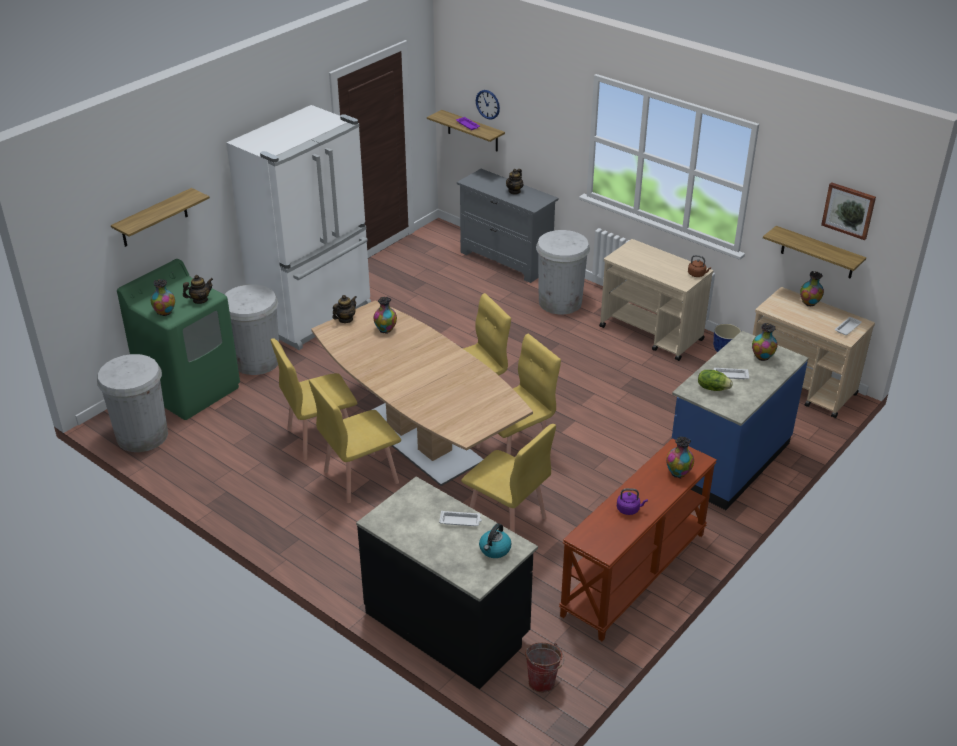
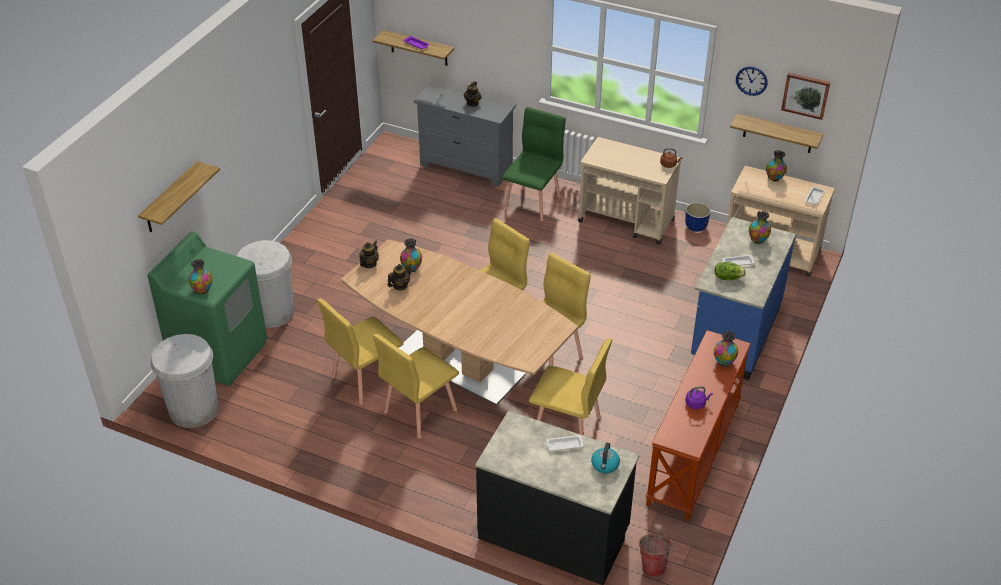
camera: 15 degrees left, 5 degrees up
(200, 300) = (230, 271): teapot -> teapot (400, 286)
(315, 316) = (308, 255): white fridge -> none
(487, 104) = (434, 22): wall clock -> wall clock (751, 80)
(560, 302) = (533, 202): white trash can -> green chair

